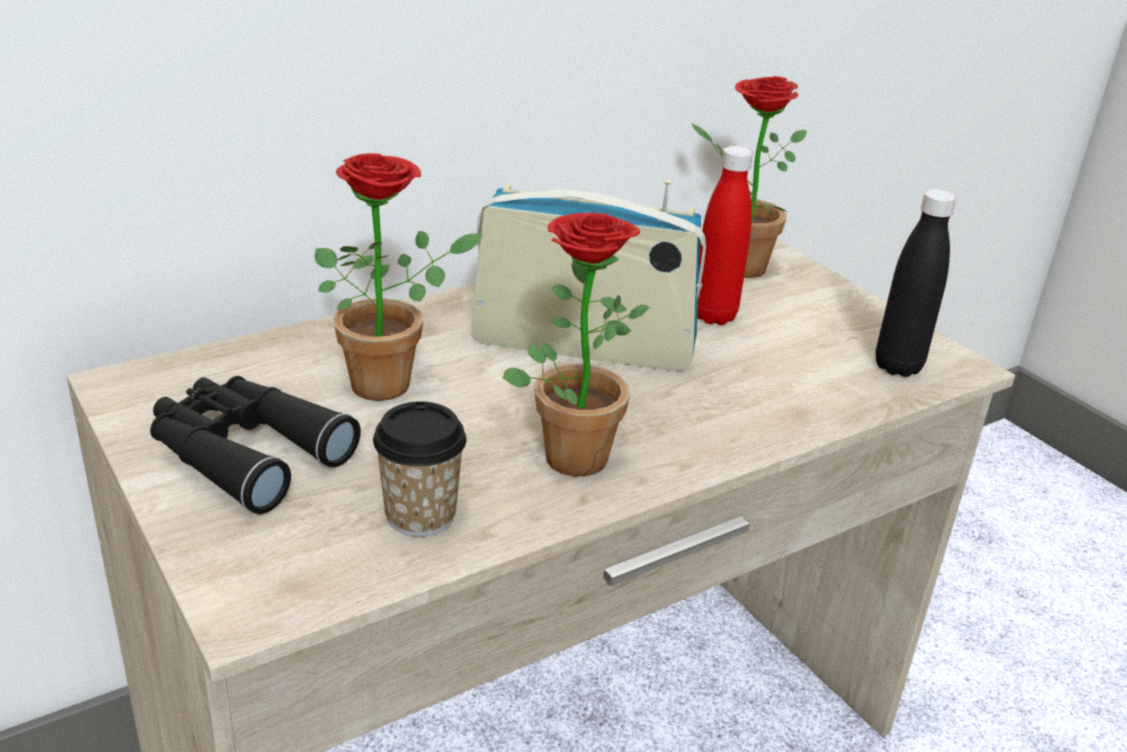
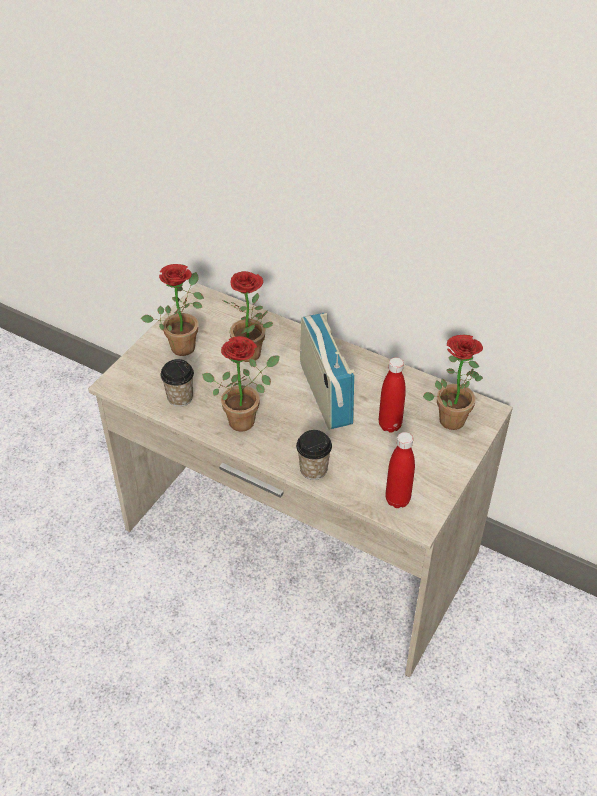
camera: 65 degrees right, 15 degrees up
(245, 453) = (183, 344): black binoculars -> potted plant
(775, 420) = (313, 469): none -> cup
(897, 366) = (397, 500): black bottle -> red bottle

